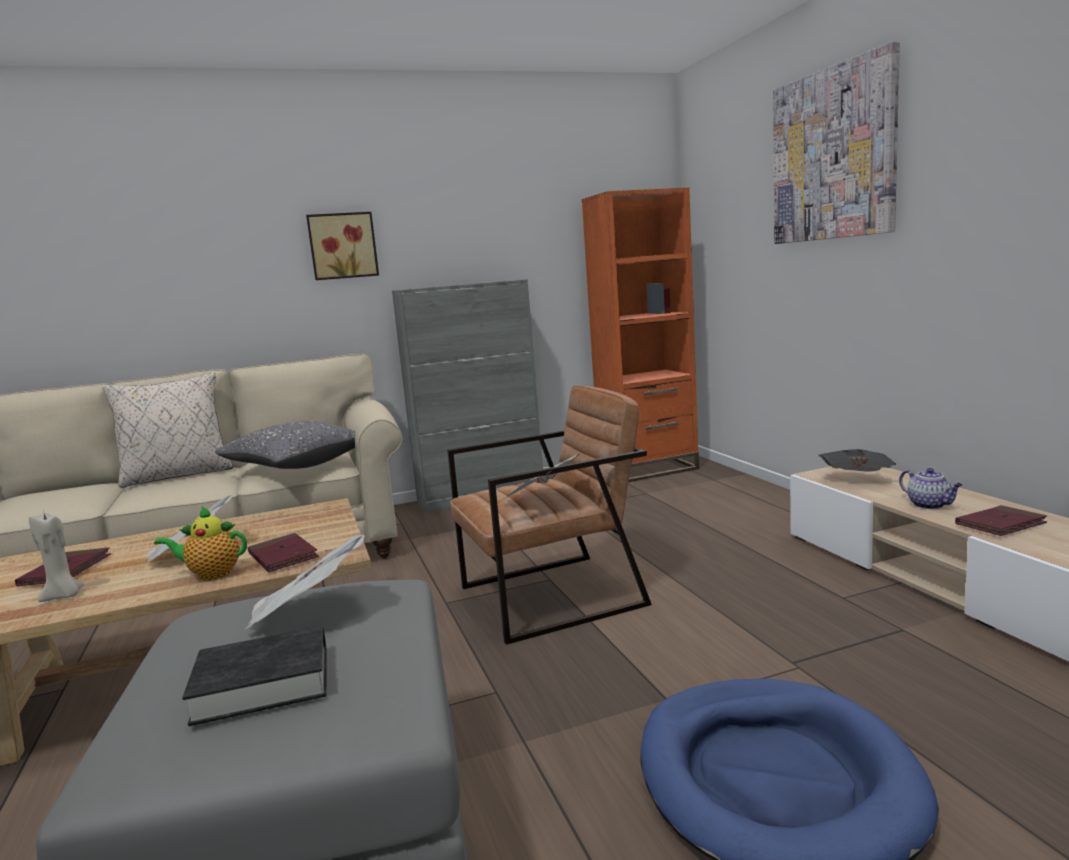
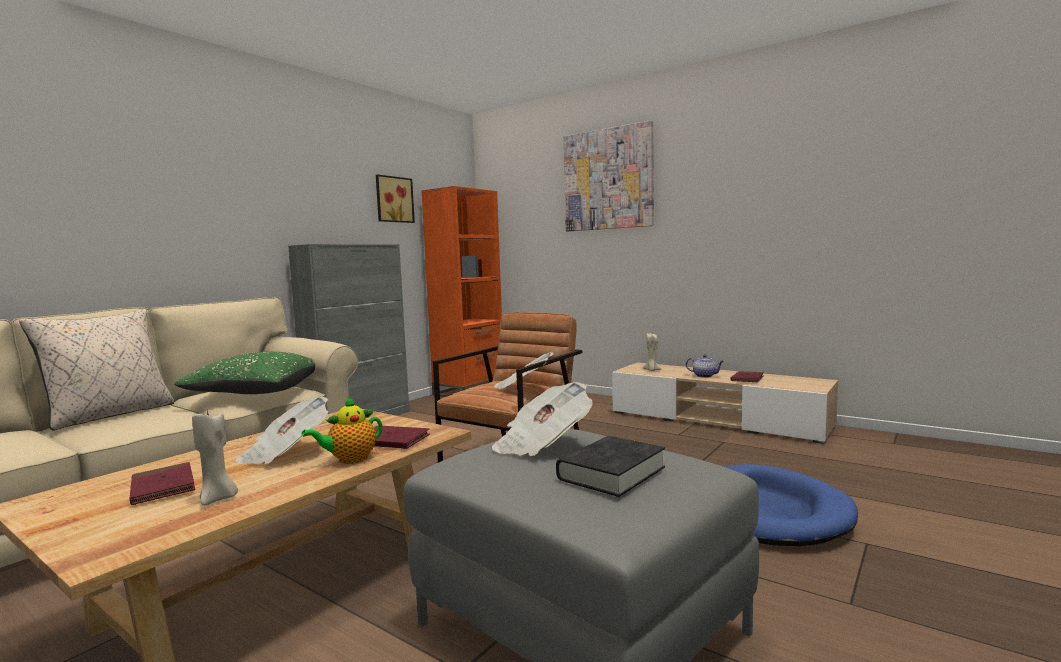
camera: 35 degrees left, 5 degrees down
(295, 465) = (255, 393): grey pillow -> green pillow
(343, 246) = (247, 203): picture -> picture (393, 199)
(857, 480) = (652, 370): newspaper -> beige candle

